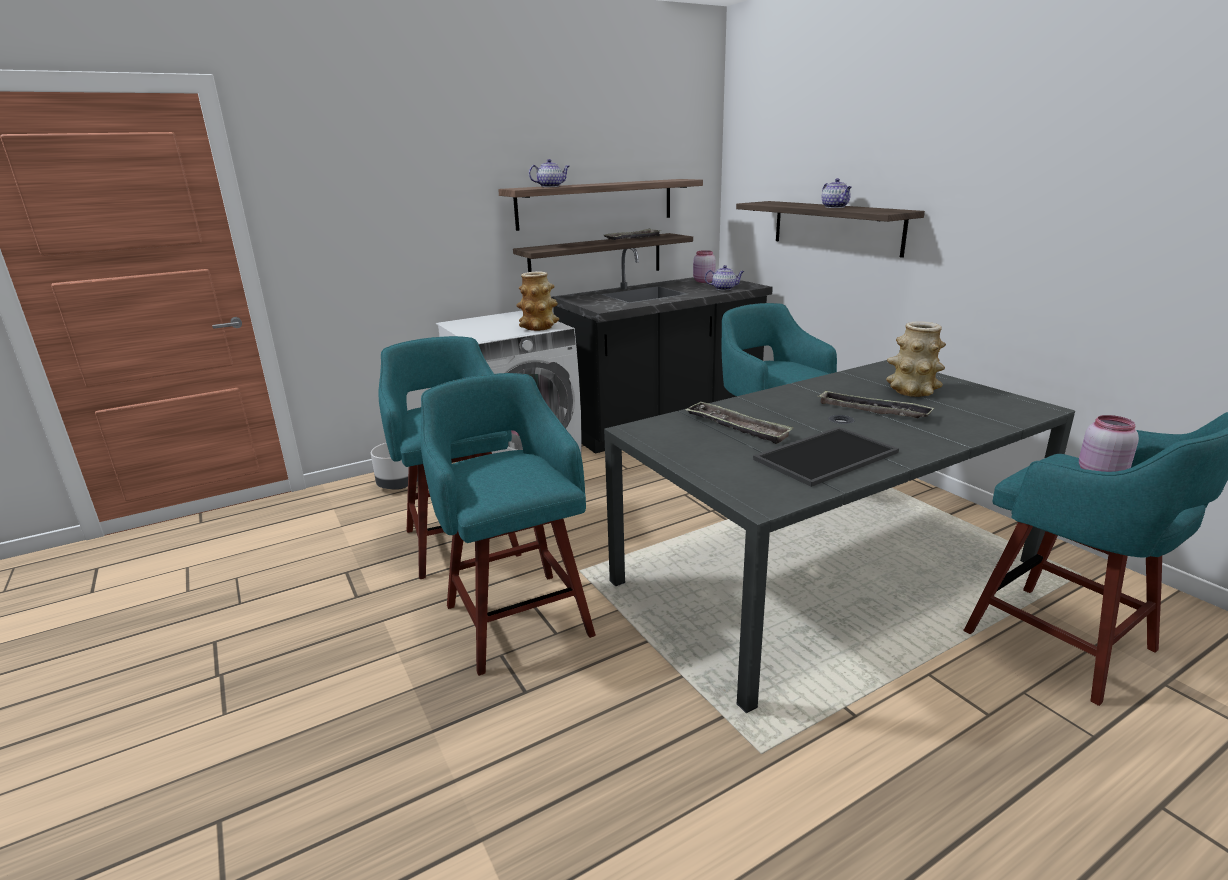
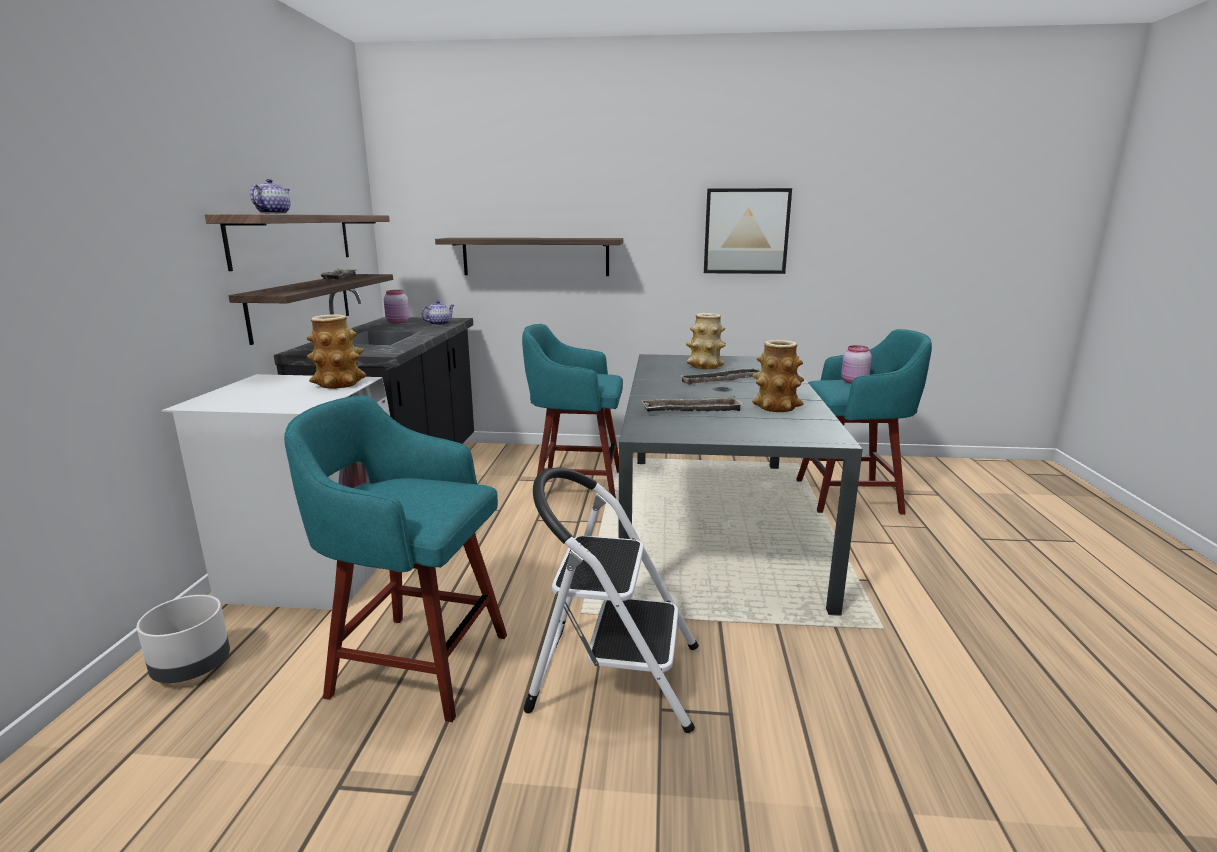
camera: 55 degrees left, 5 degrees down
(517, 617) = (610, 676): turquoise stool -> step ladder
(825, 455) = (776, 407): tray -> vase
(835, 207) = (547, 238): teapot -> none
(1090, 211) = (746, 231): none -> picture

